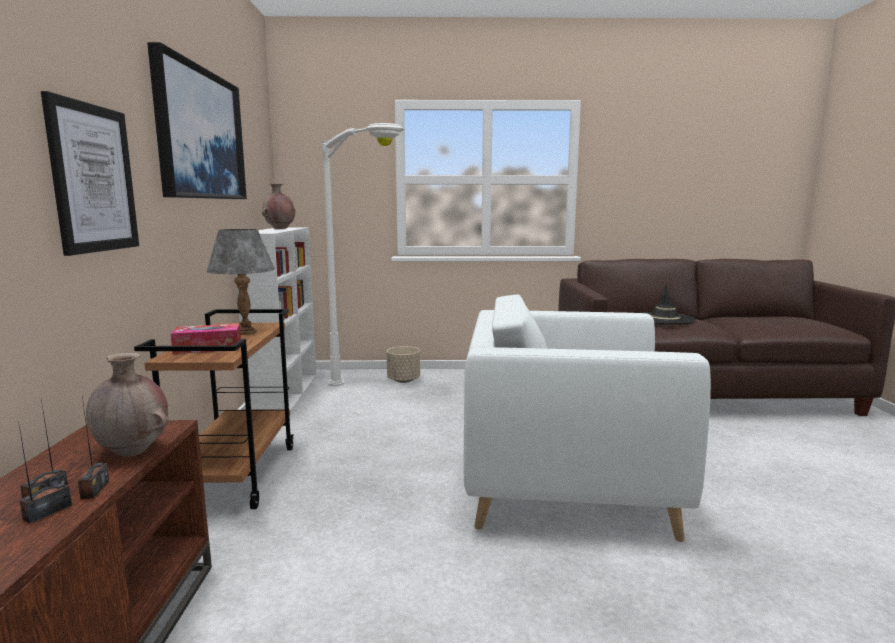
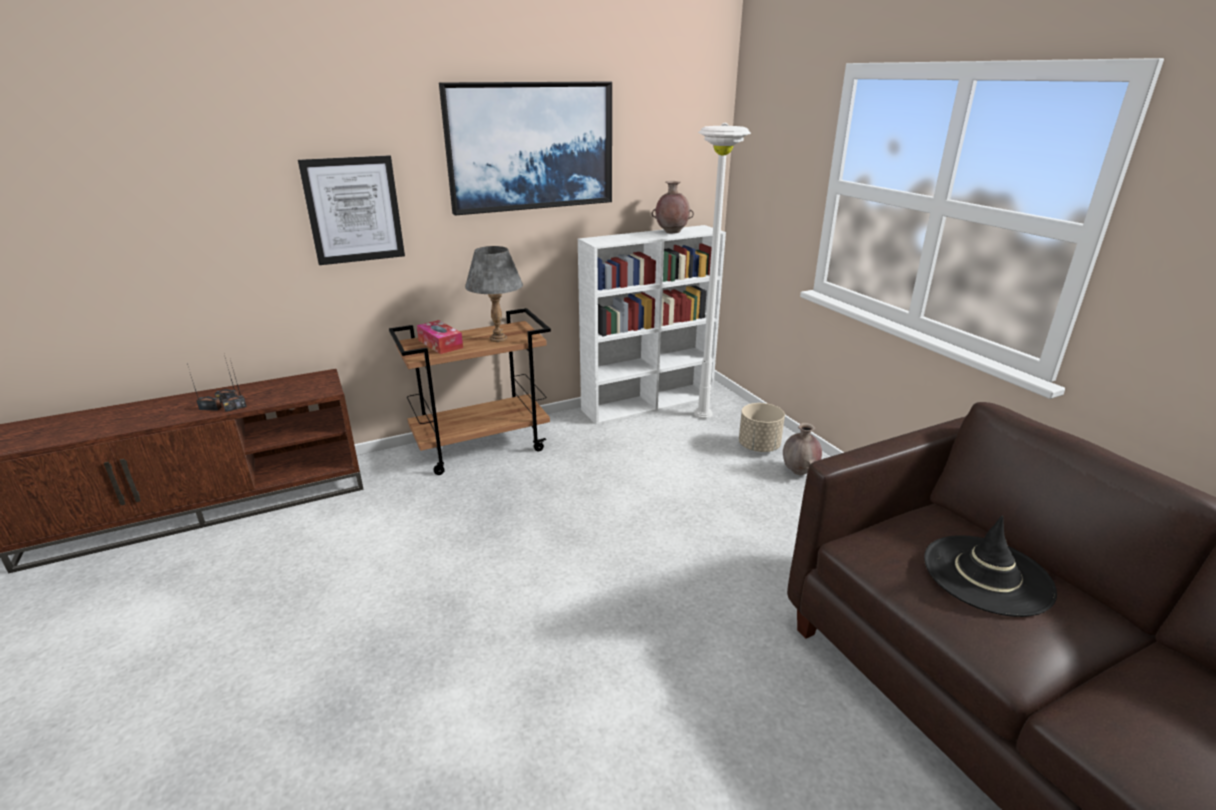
camera: 65 degrees right, 15 degrees up
(133, 452) = (286, 397): brown vase -> brown vase (799, 472)
(565, 482) = (573, 634): white armchair -> none

